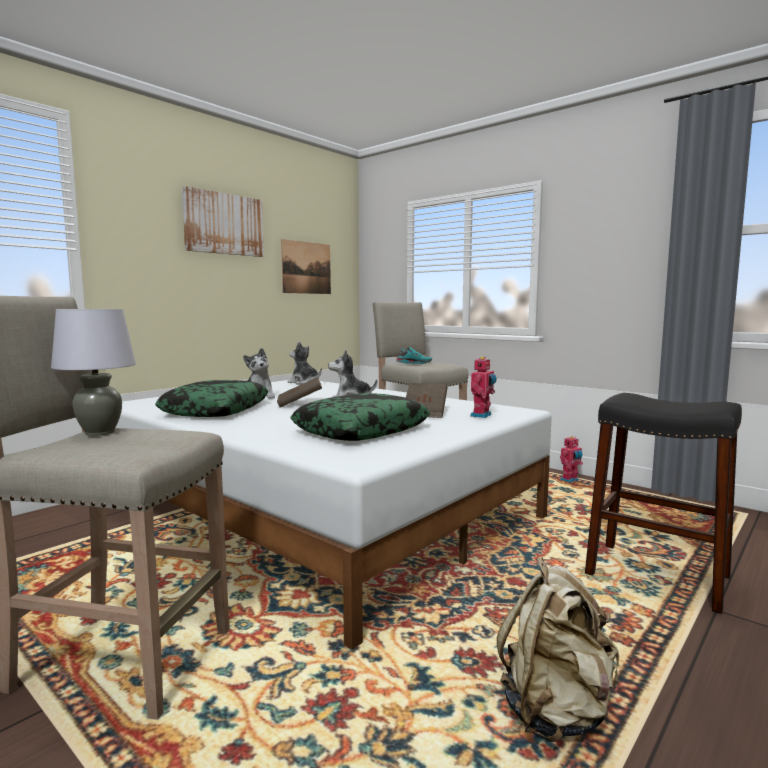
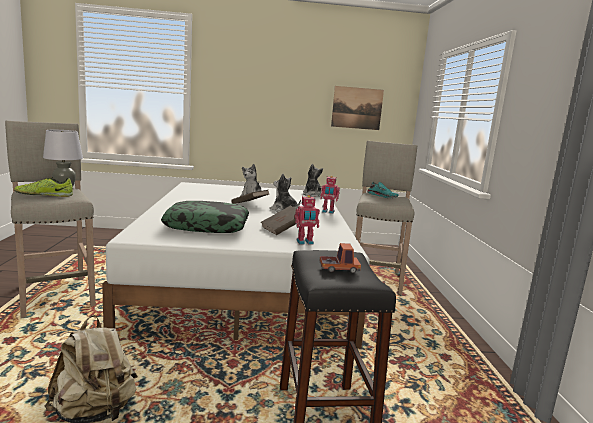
camera: 45 degrees right, 5 degrees up
(124, 444) = (44, 195): none -> shoe
(216, 410) = (203, 197): pillow -> none
(224, 224) = (286, 75): picture -> none
(570, 480) = (459, 341): toy robot -> toy robot (328, 212)
(671, 403) = (339, 268): none -> toy truck

